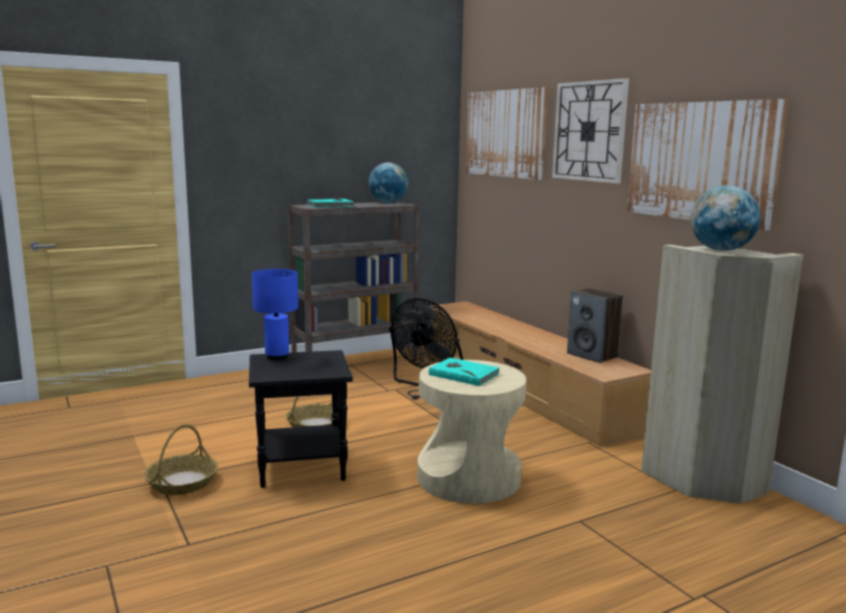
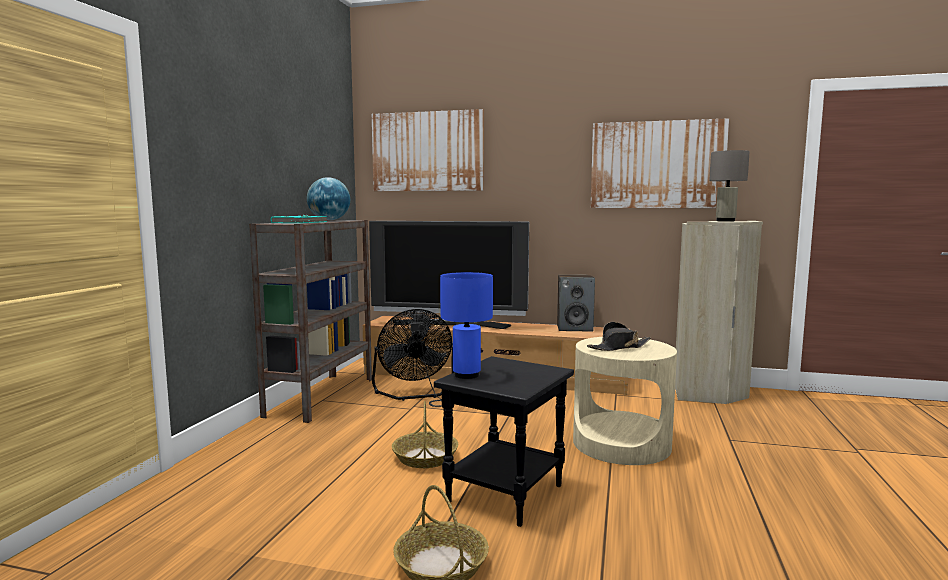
camera: 45 degrees left, 5 degrees down
(464, 374) = (619, 347): turquoise book -> black hat
(491, 322) = (451, 324): none -> television
(589, 131) = (538, 146): wall clock -> none
(720, 250) = (725, 221): globe -> grey table lamp

